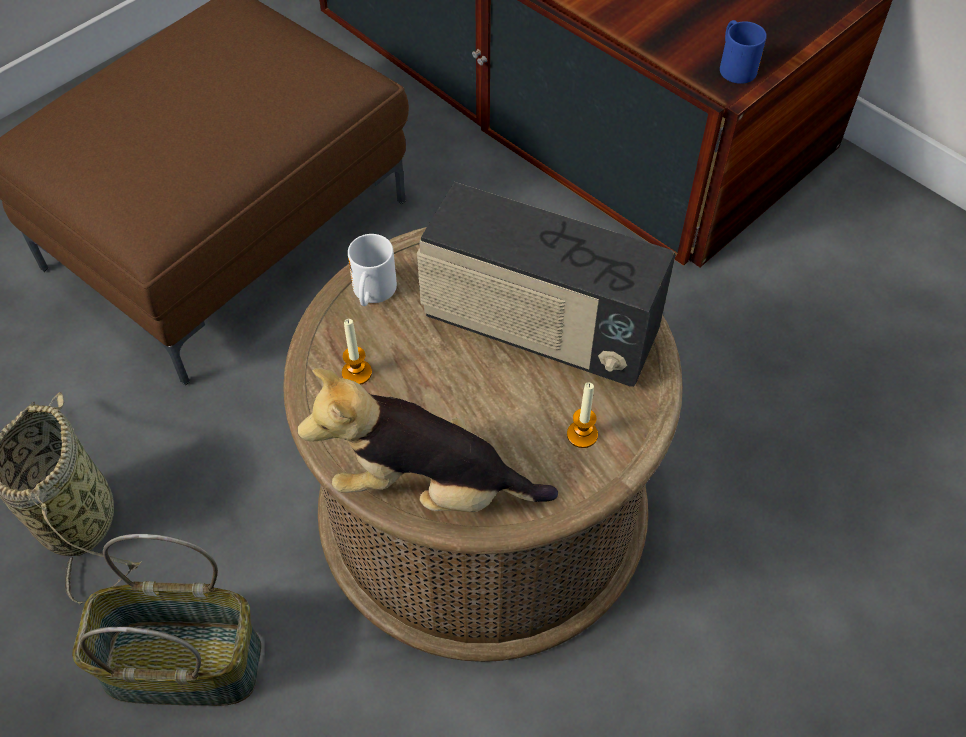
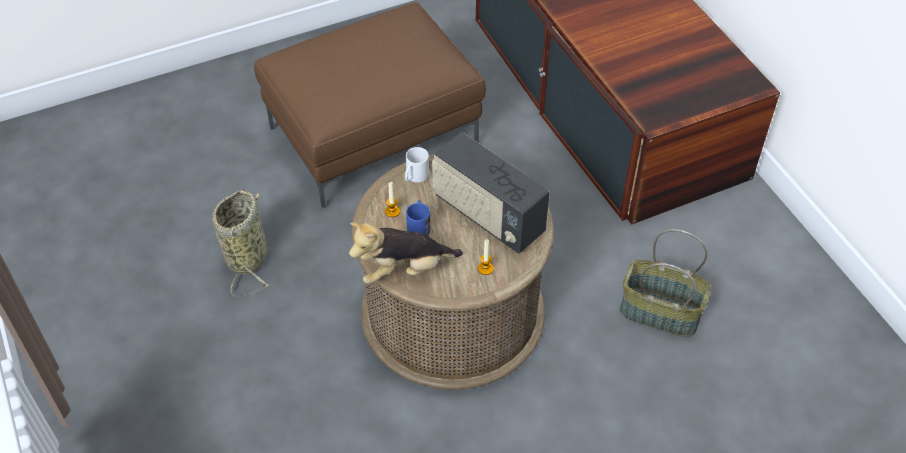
camera: 20 degrees right, 5 degrees down
(181, 666) = (272, 340): basket -> basket (659, 313)
(429, 487) = (404, 270): plush toy -> plush toy turned 45 degrees counterclockwise
(734, 65) = (660, 112): blue mug -> blue mug (418, 226)

